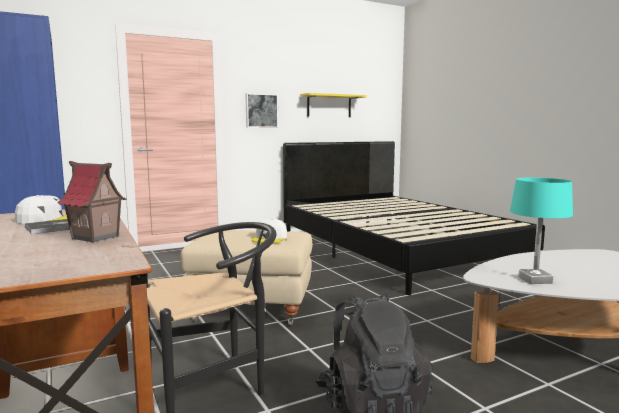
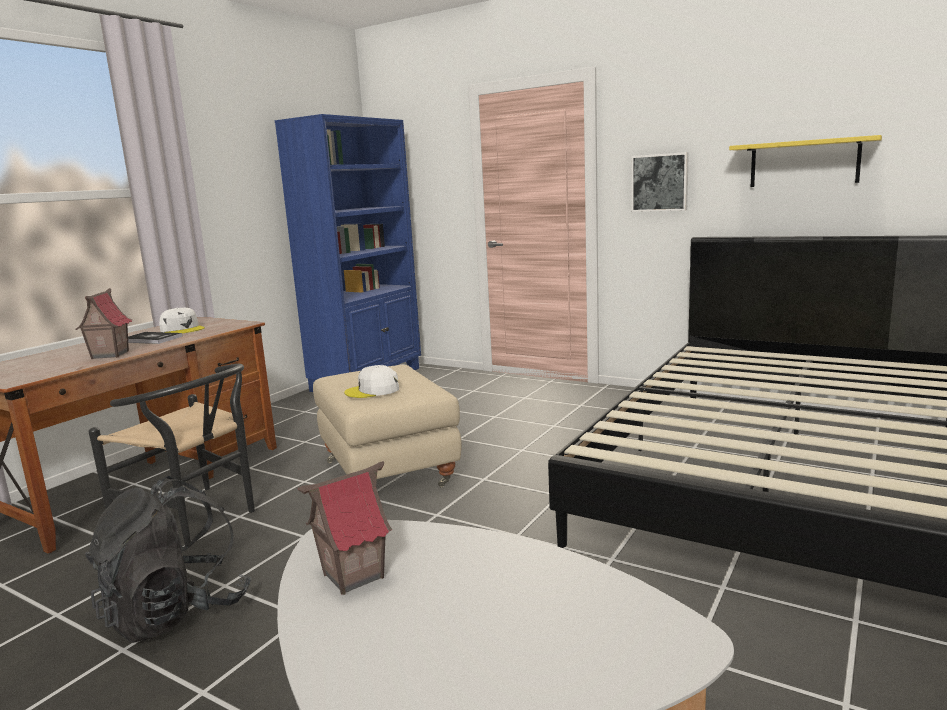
camera: 60 degrees right, 5 degrees up
(534, 280) = (353, 576): turquoise table lamp -> toy house

